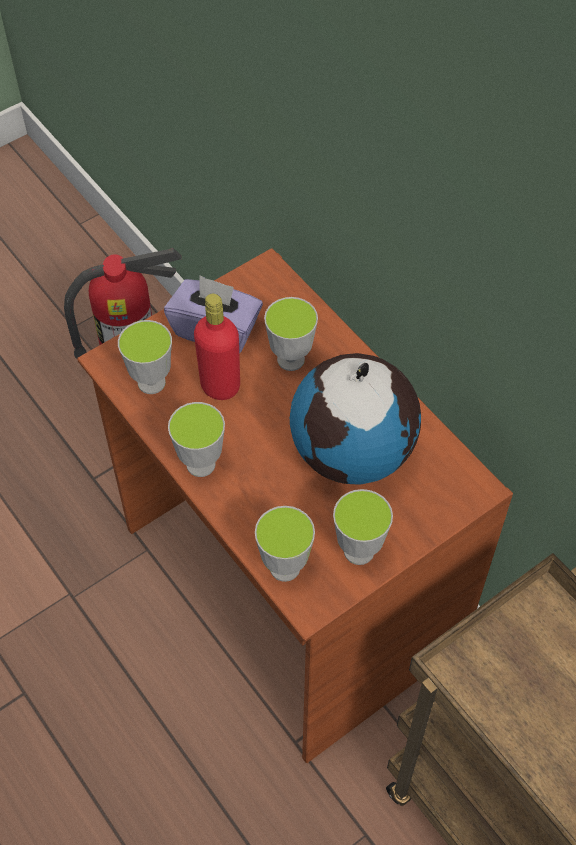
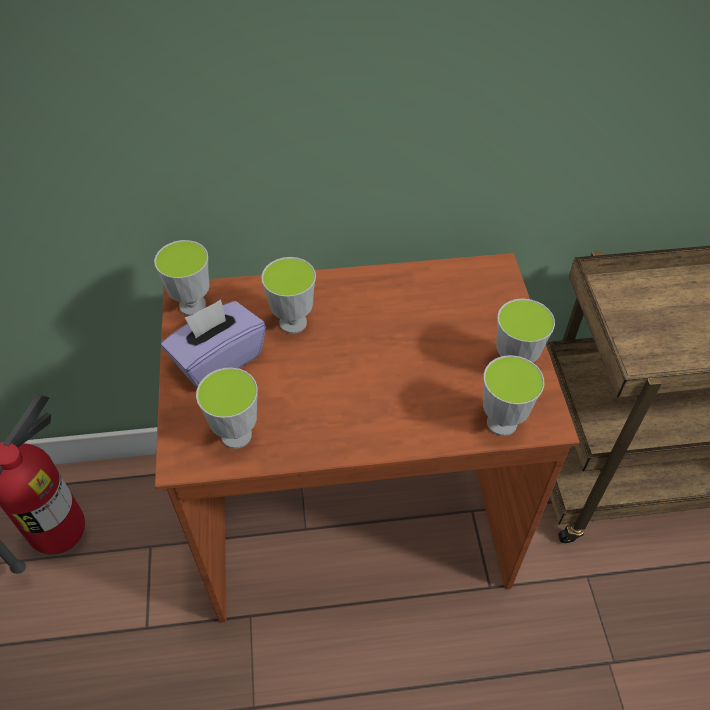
camera: 60 degrees left, 5 degrees down
(201, 464) = (356, 437): cup -> cup (192, 305)
(220, 386) = (281, 384): red bottle -> none
(353, 452) = (416, 325): globe -> none

